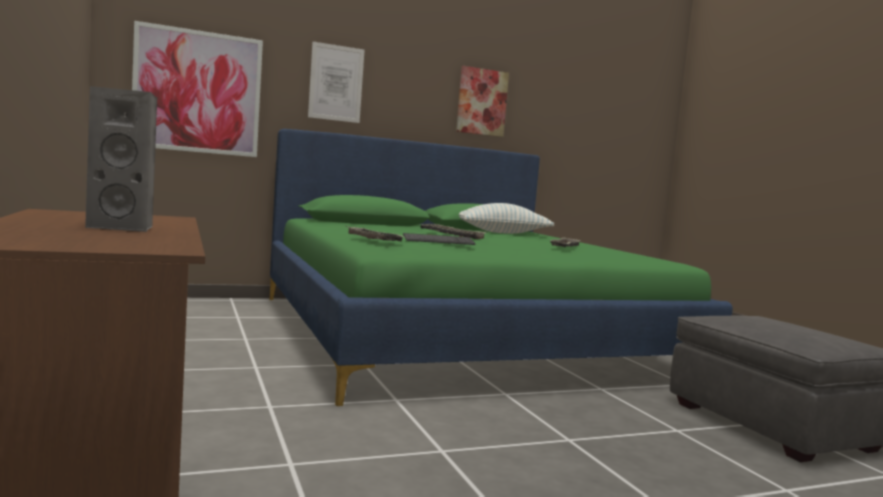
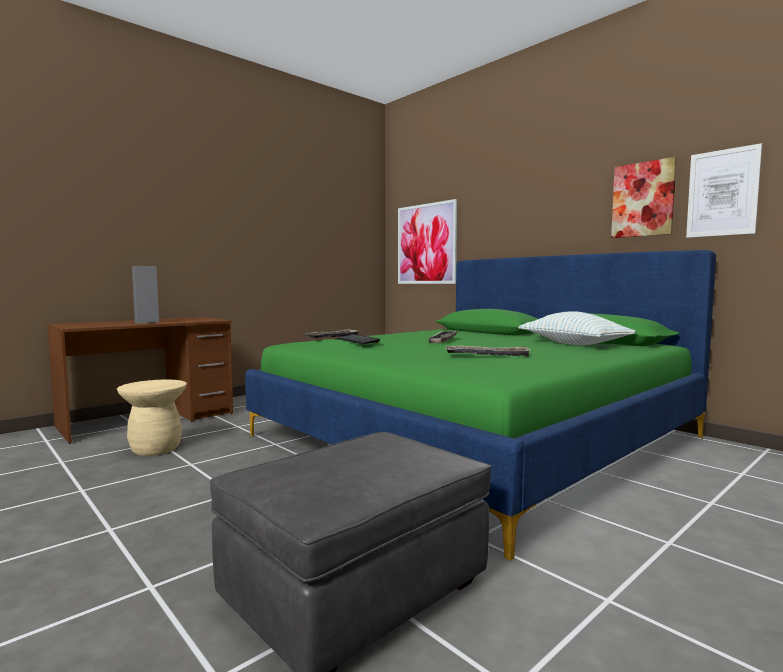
camera: 70 degrees right, 0 degrees up
(334, 468) = (155, 449): none -> beige stool
(336, 83) = (503, 217): picture -> picture (722, 193)

